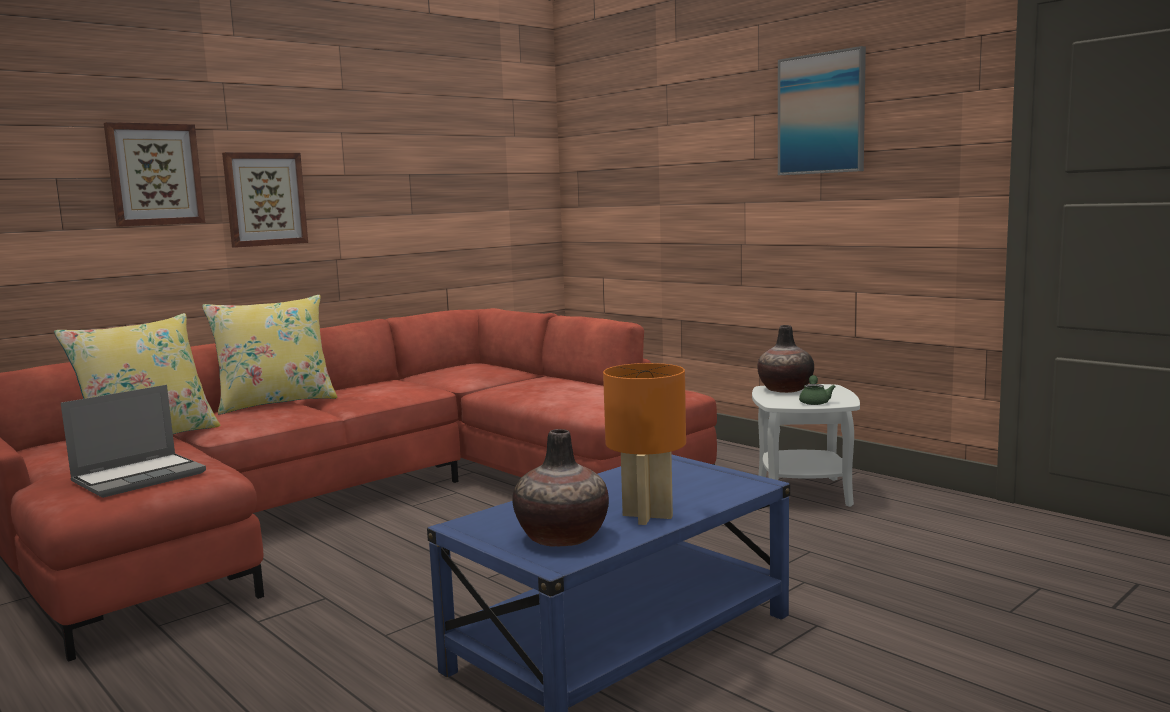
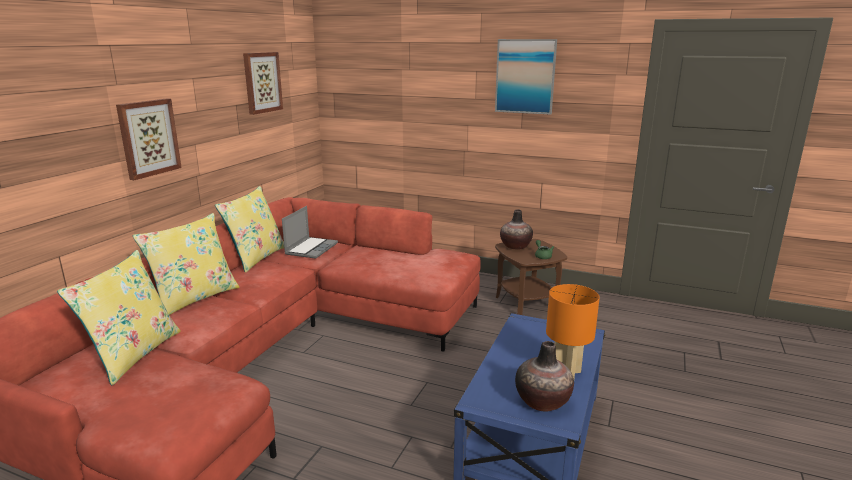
camera: 25 degrees left, 10 degrees up
(140, 477) = (186, 400): laptop -> laptop (311, 248)
(154, 174) = (68, 129): picture -> picture (262, 82)
(398, 377) = (256, 258): none -> yellow pillow
(803, 492) = (526, 303): white side table -> brown side table

